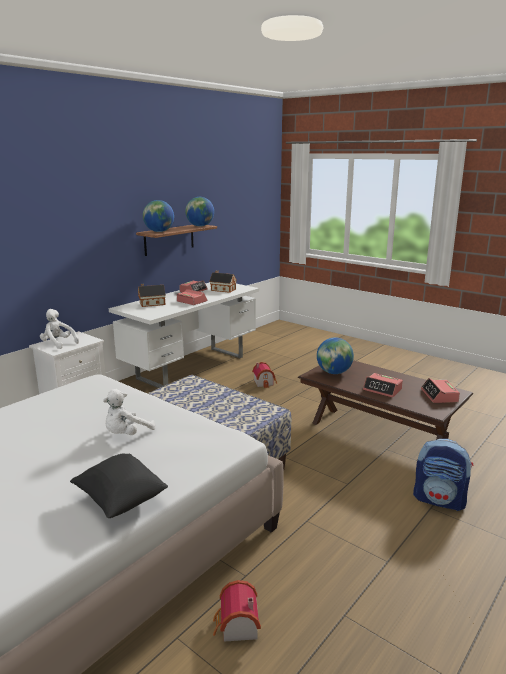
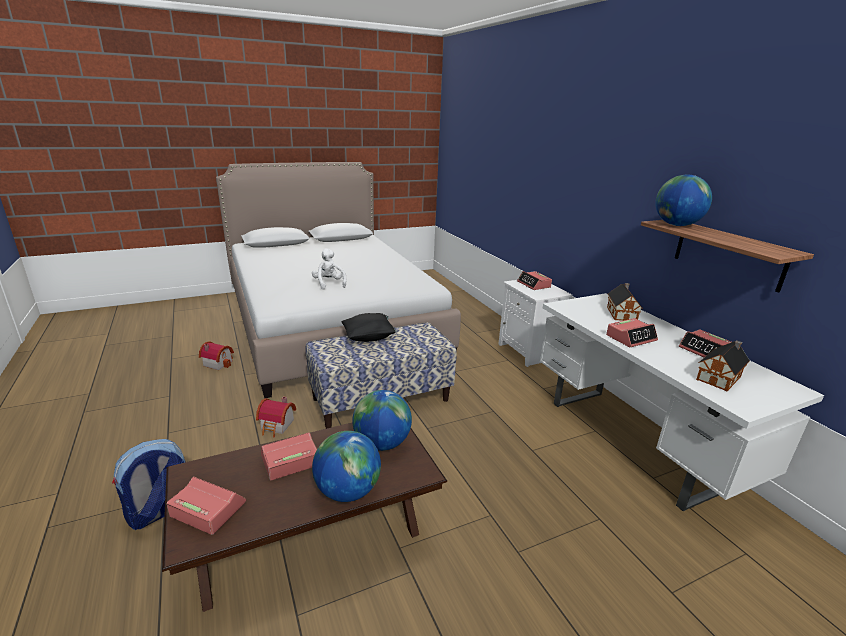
camera: 115 degrees right, 5 degrees up
(58, 344) = (534, 284): white plush toy -> alarm clock
(120, 500) = (265, 275): black pillow -> black pillow (369, 337)
(200, 226) = (764, 249): globe -> globe (347, 491)
(264, 382) = (553, 497): toy house -> toy house (277, 426)

